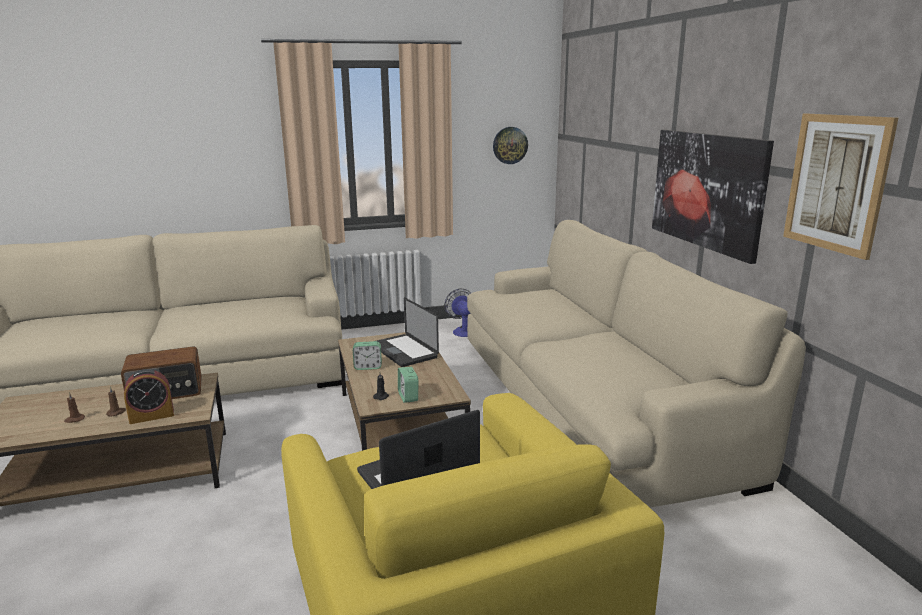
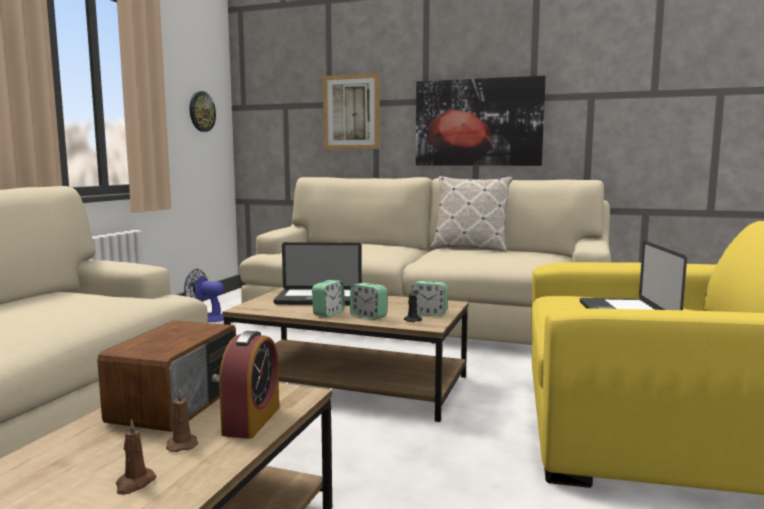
camera: 55 degrees left, 10 degrees down
(374, 381) = (368, 316): none -> alarm clock
(629, 343) = (470, 248): none -> pillow
(836, 183) = (606, 96): picture -> picture (351, 112)

